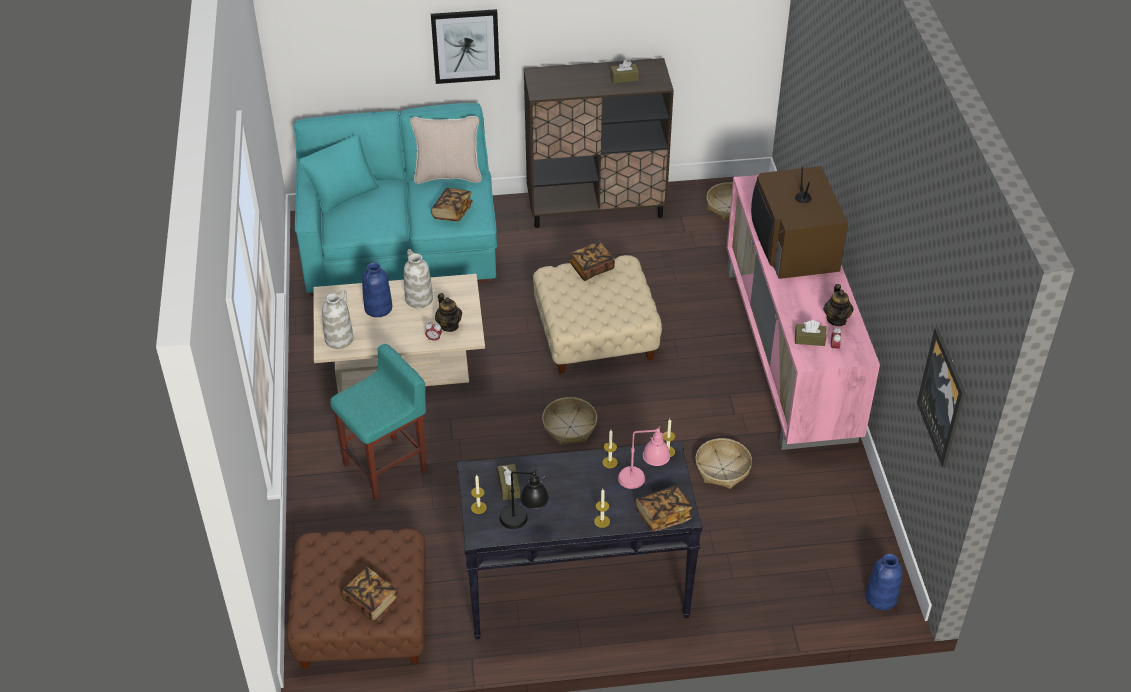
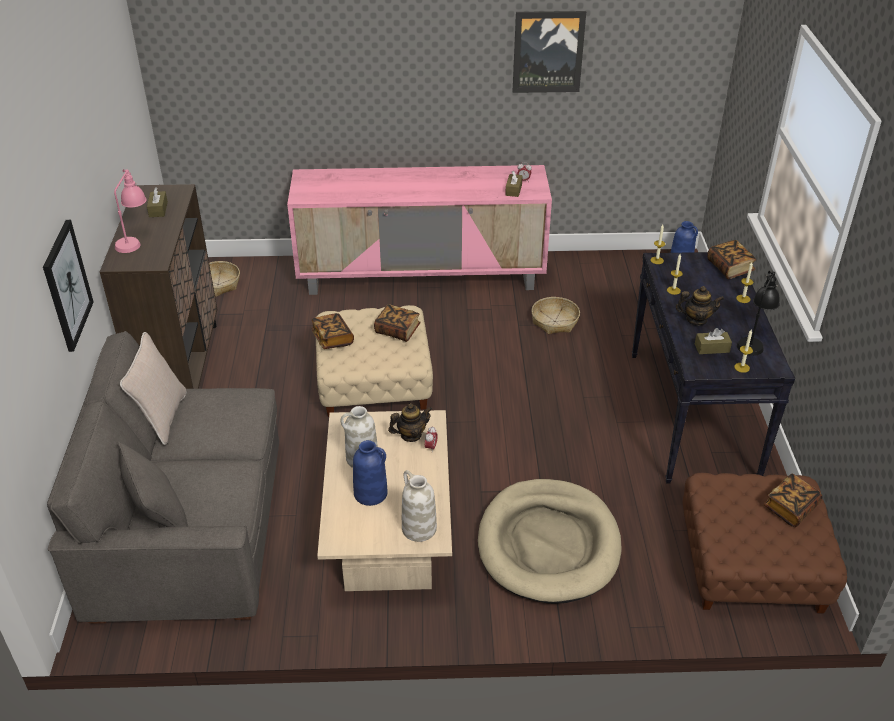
camera: 85 degrees left, 5 degrees down
(386, 467) = (548, 544): turquoise stool -> beige dog bed
(401, 249) = (189, 529): turquoise sofa -> grey sofa
(452, 212) = (236, 413): book -> book (397, 330)
(570, 427) = (499, 406): basket -> none
(643, 481) = (692, 275): pink table lamp -> pink table lamp (134, 240)
(794, 246) = (395, 184): television -> none
(836, 319) = (490, 176): teapot -> teapot (696, 320)
(943, 397) = (666, 86): picture -> picture (548, 51)

